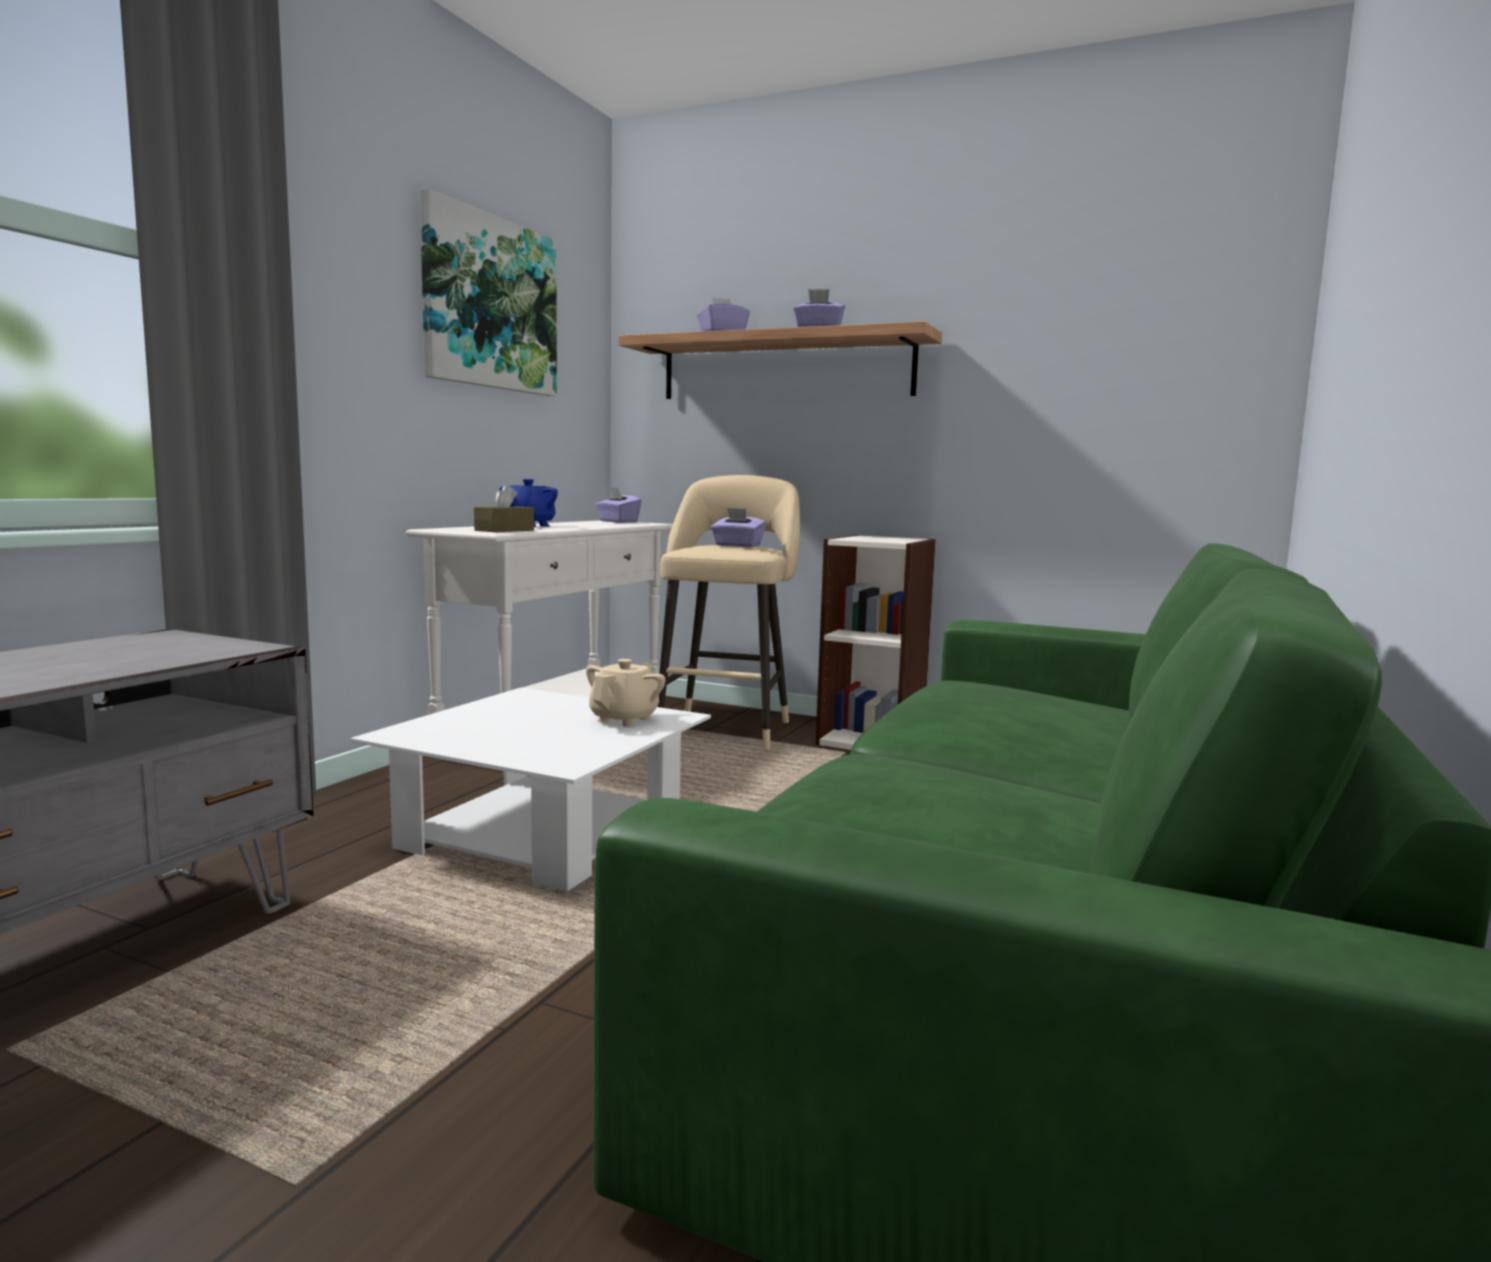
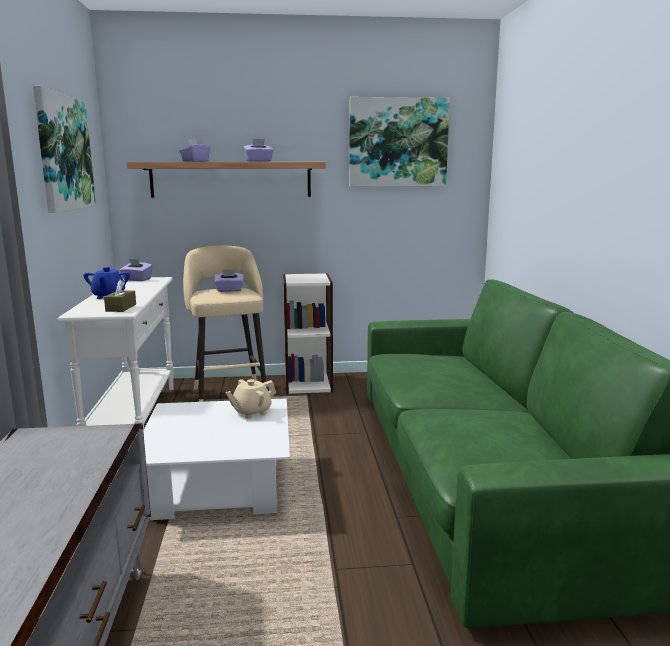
camera: 30 degrees left, 5 degrees up
(624, 719) = (251, 412): beige teapot -> beige teapot turned 120 degrees counterclockwise
(1094, 287) = (398, 142): none -> picture

